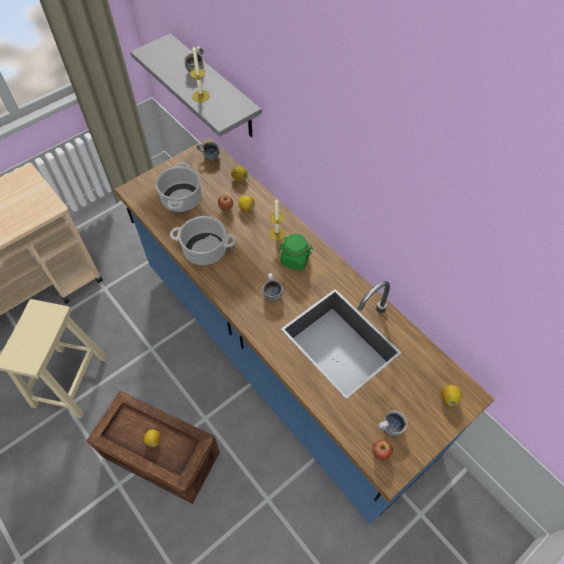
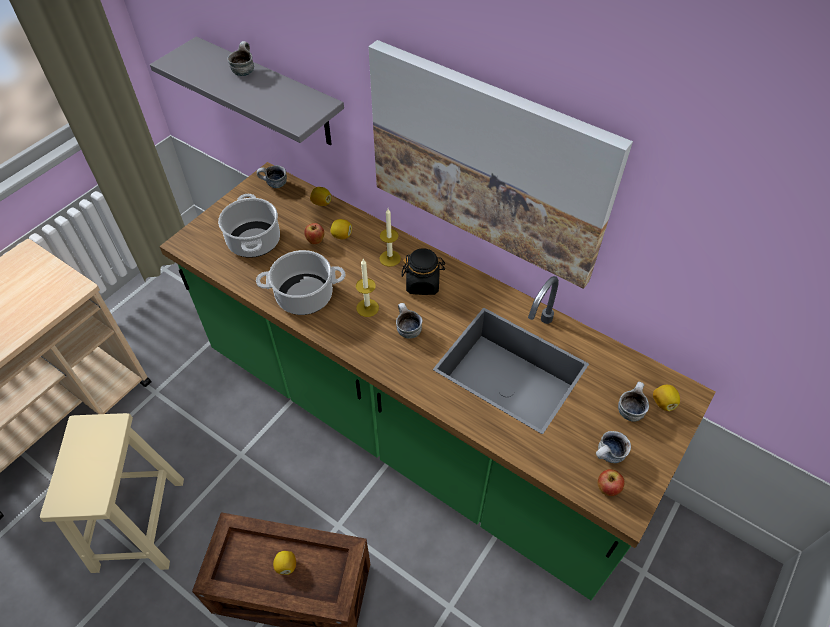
camera: 15 degrees left, 5 degrees down
(201, 96) = (261, 100): candle -> candle (367, 308)
(282, 357) = (415, 424): blue counter -> green counter
(295, 259) = (423, 284): green jar -> black jar
(352, 183) = (487, 164): none -> picture
(420, 396) = (629, 409): none -> mug

